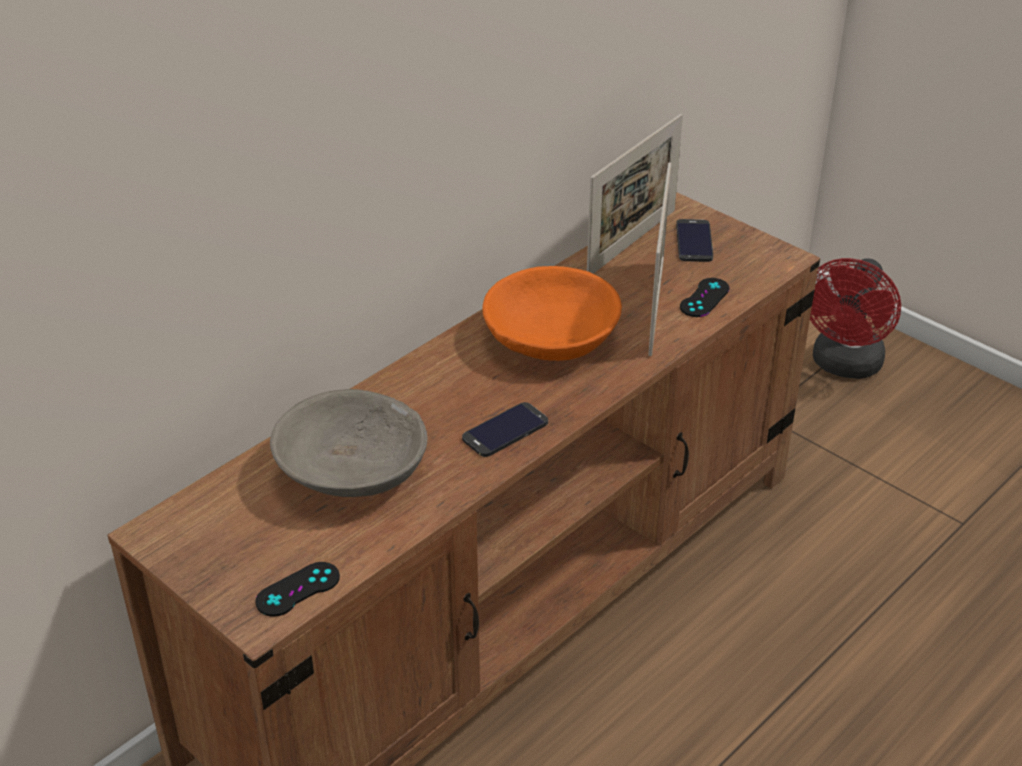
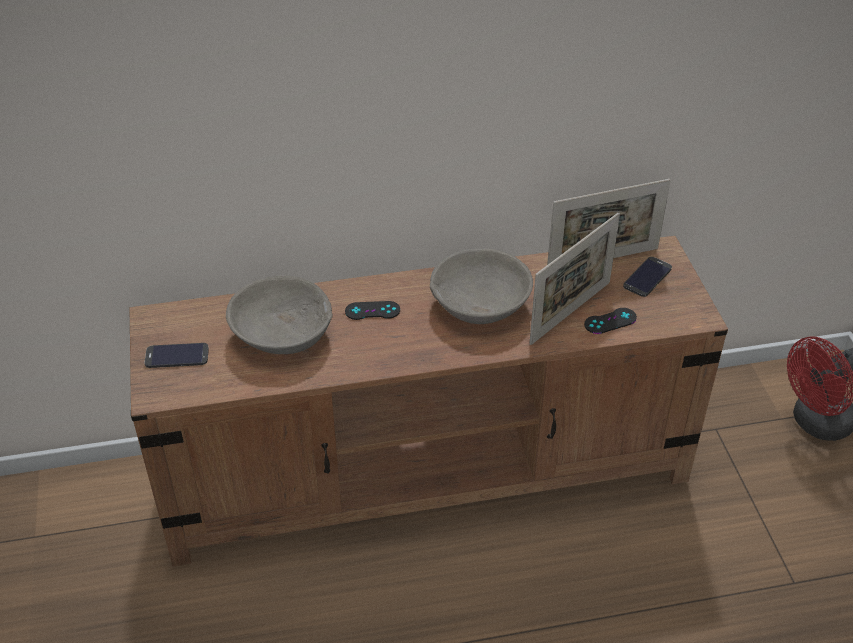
camera: 35 degrees right, 5 degrees up
(298, 589) = (188, 388): black game controller -> black game controller (372, 311)
(505, 430) = (390, 350): phone -> phone (177, 356)
(551, 338) = (480, 303): orange bowl -> grey bowl

